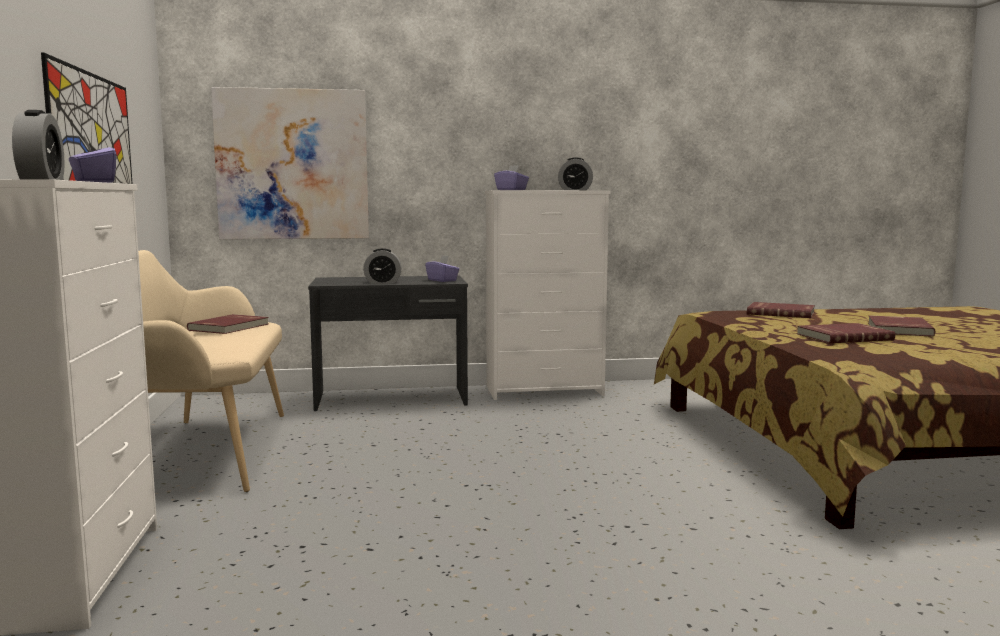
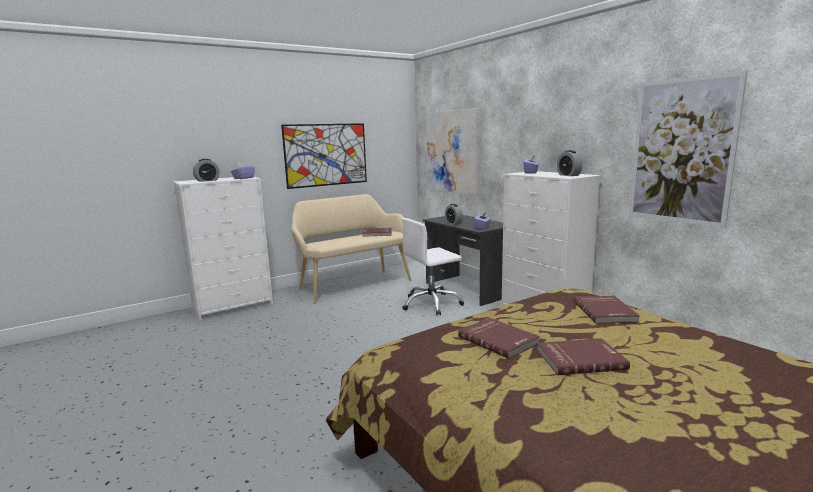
camera: 65 degrees right, 5 degrees up
(414, 423) = (431, 304): none -> white office chair
(679, 161) = (681, 151): none -> picture

